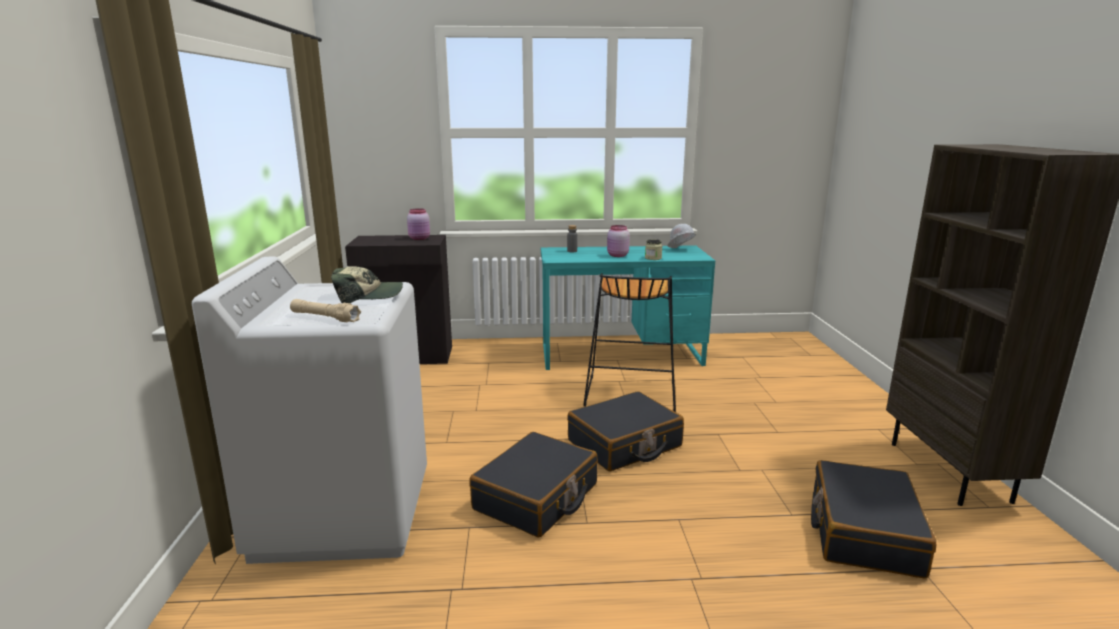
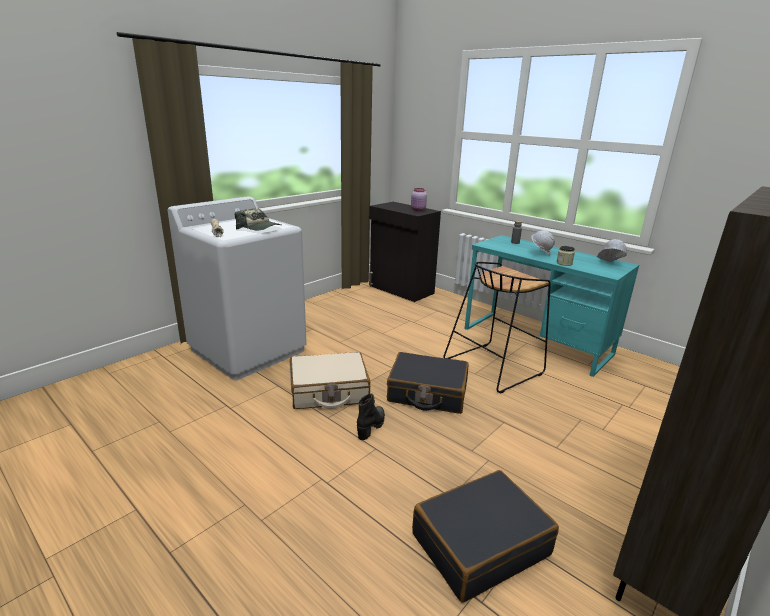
camera: 45 degrees right, 5 degrees up
(536, 497) = (329, 391): black suitcase -> beige suitcase
(617, 255) = (540, 254): pink jar -> white hard hat
(639, 503) = (371, 426): none -> black boot

